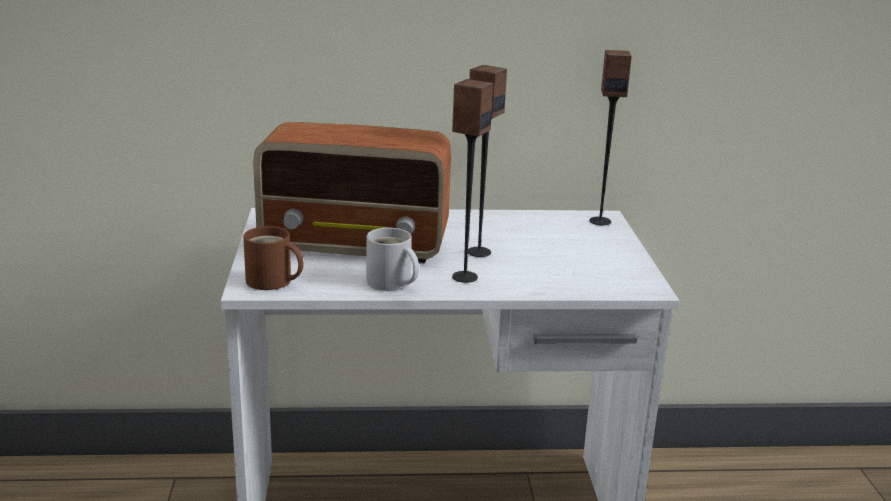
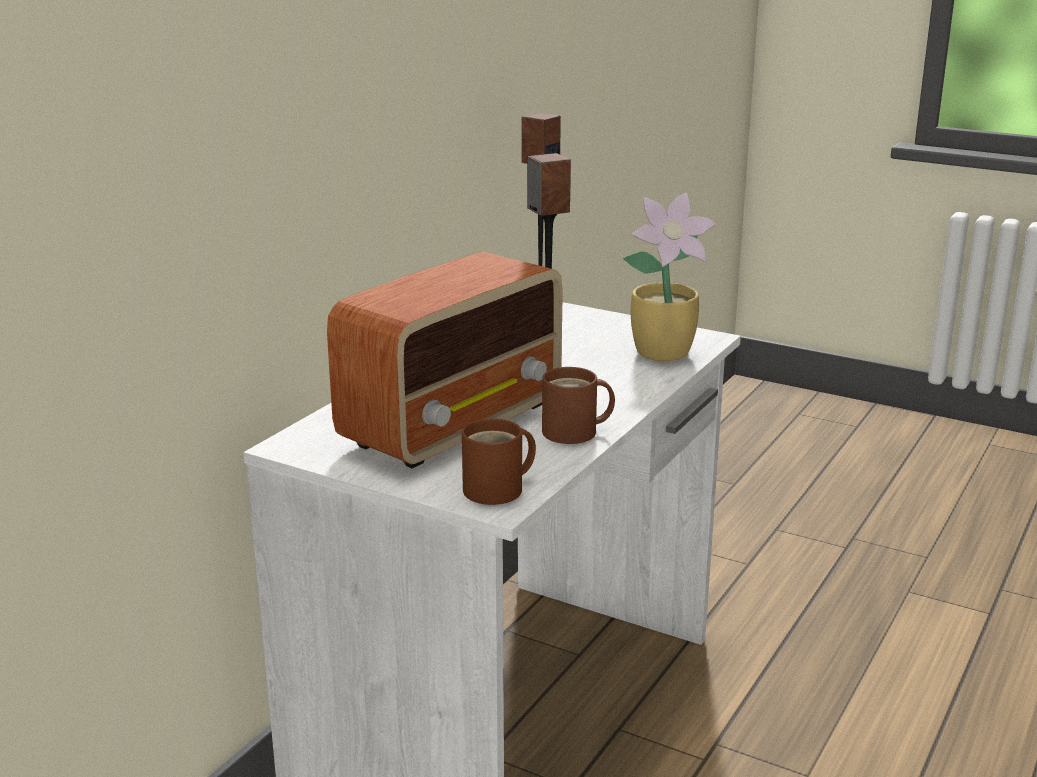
camera: 55 degrees left, 0 degrees up
(390, 283) = (575, 433): white mug -> brown mug
(464, 277) = (599, 397): speaker -> none
(587, 280) = (665, 353): none -> potted plant

